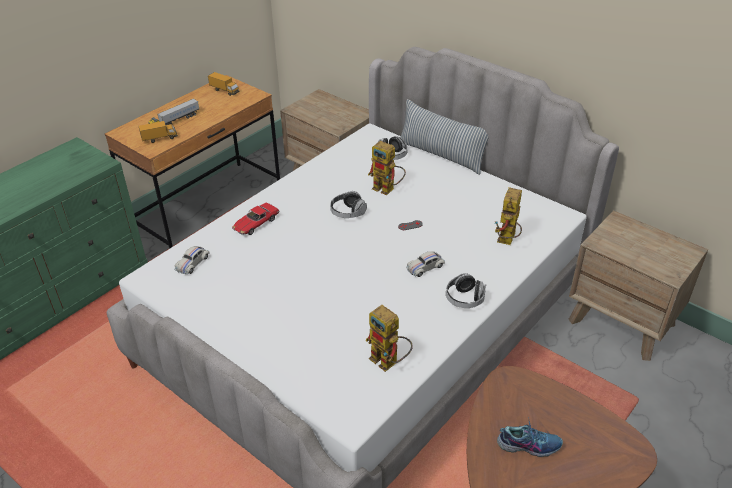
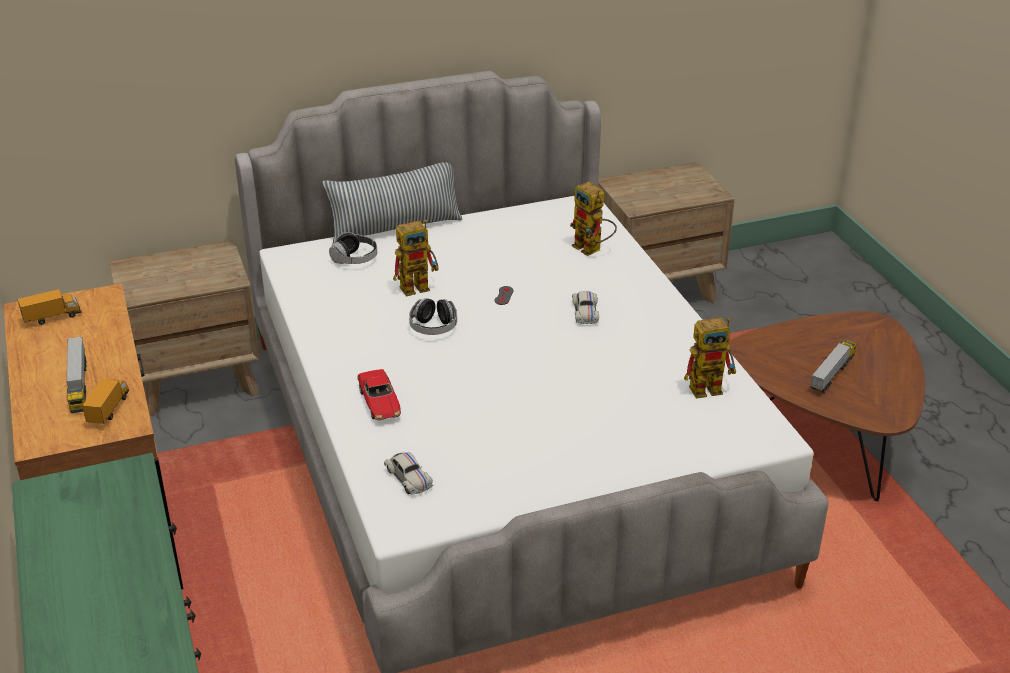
camera: 60 degrees left, 5 degrees down
(464, 299) = (657, 308): headphones -> none
(528, 445) = (832, 374): shoe -> toy truck

